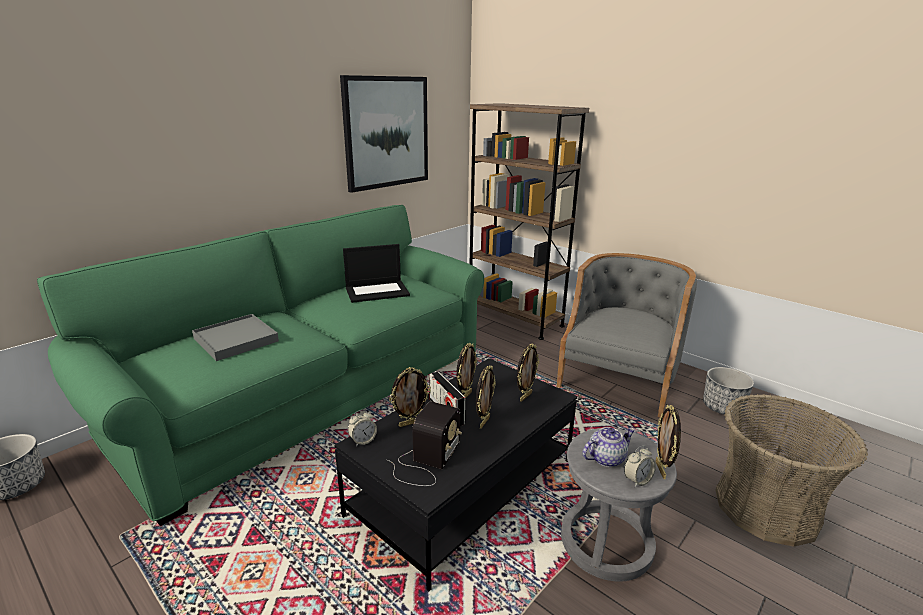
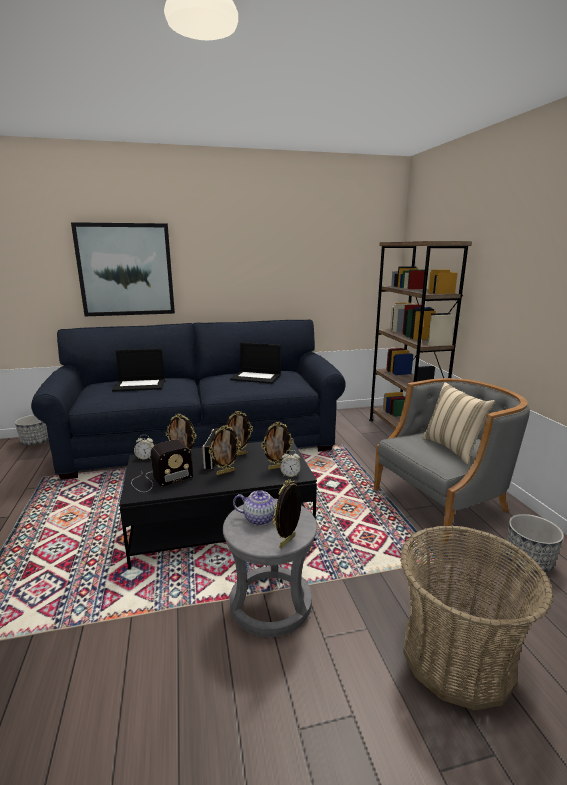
camera: 35 degrees right, 5 degrees down
(236, 340) = (140, 385): grey tray -> laptop
(311, 394) = (202, 442): green sofa -> blue sofa
(386, 132) = (311, 264): picture -> picture (126, 270)
(636, 325) = (452, 448): none -> beige pillow
(637, 480) = (258, 540): alarm clock -> alarm clock (290, 474)

